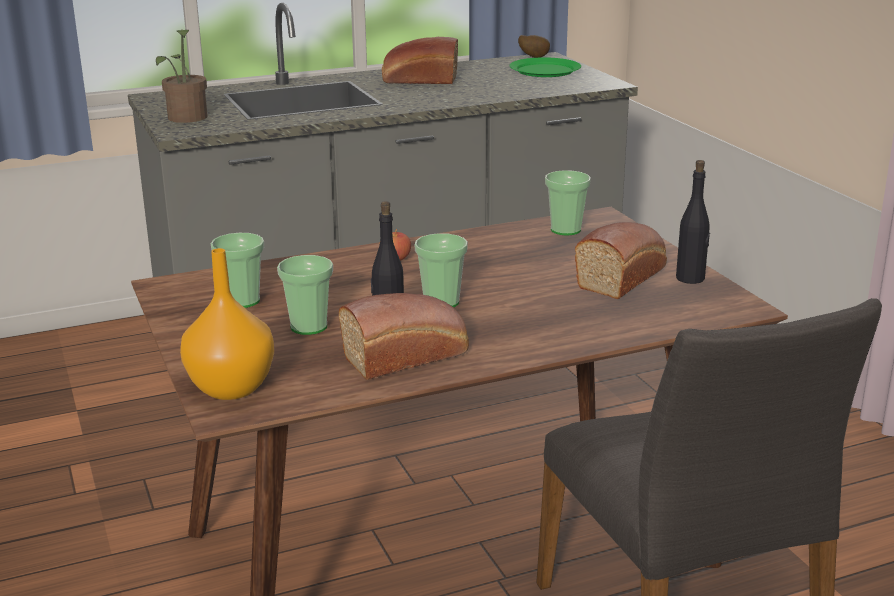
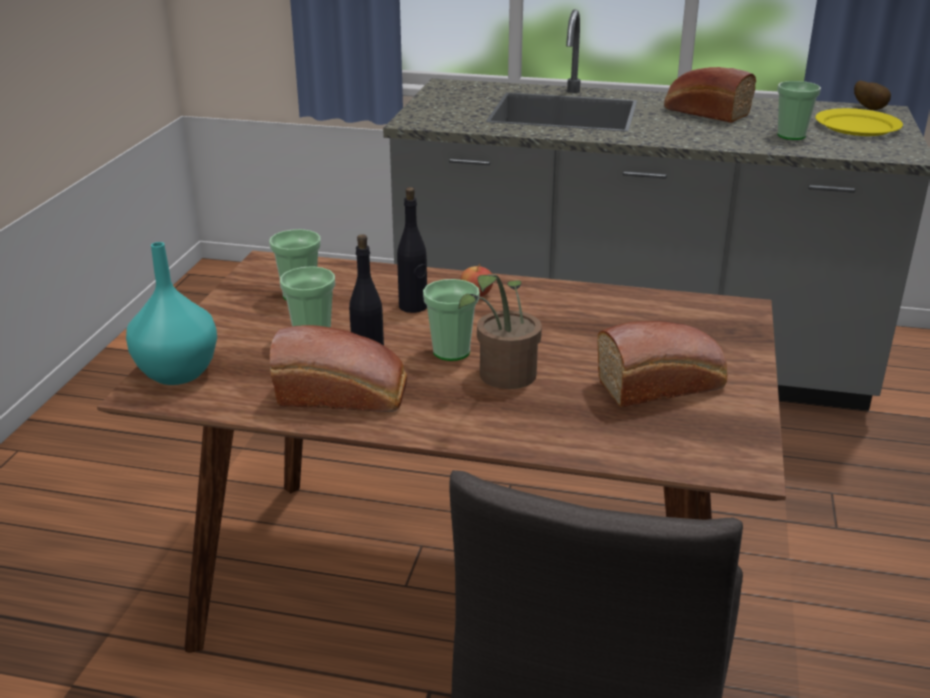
camera: 35 degrees right, 5 degrees up
(186, 119) = (437, 111): potted plant -> potted plant (503, 378)
(233, 387) = (179, 373): orange vase -> turquoise vase
(544, 70) = (857, 126): green plate -> yellow plate
(565, 230) = (681, 312): cup -> cup (791, 135)
(690, 278) = (735, 411): black bottle -> black bottle (413, 306)

